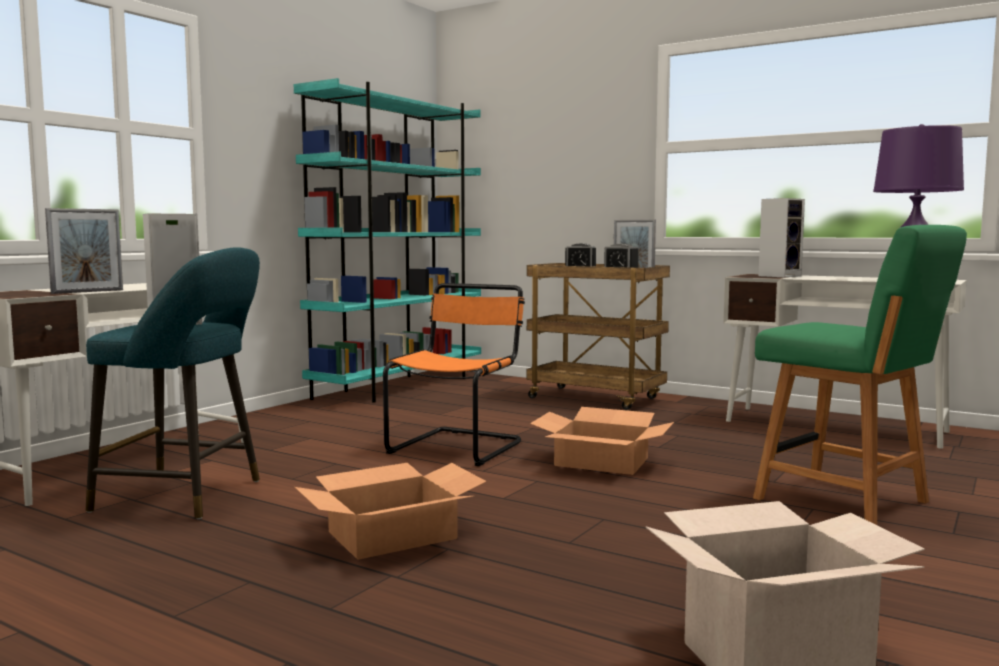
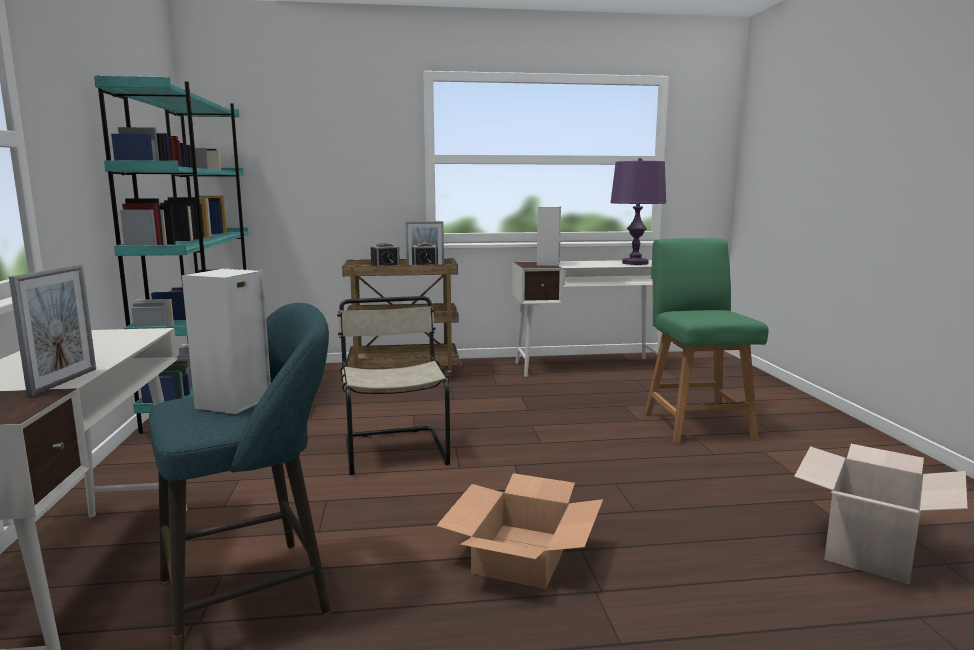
camera: 40 degrees left, 5 degrees up
(458, 446) = (394, 449): orange chair -> beige chair
(601, 462) = (521, 434): cardboard box -> none
(847, 502) = (696, 425): green chair -> green chair turned 105 degrees counterclockwise

